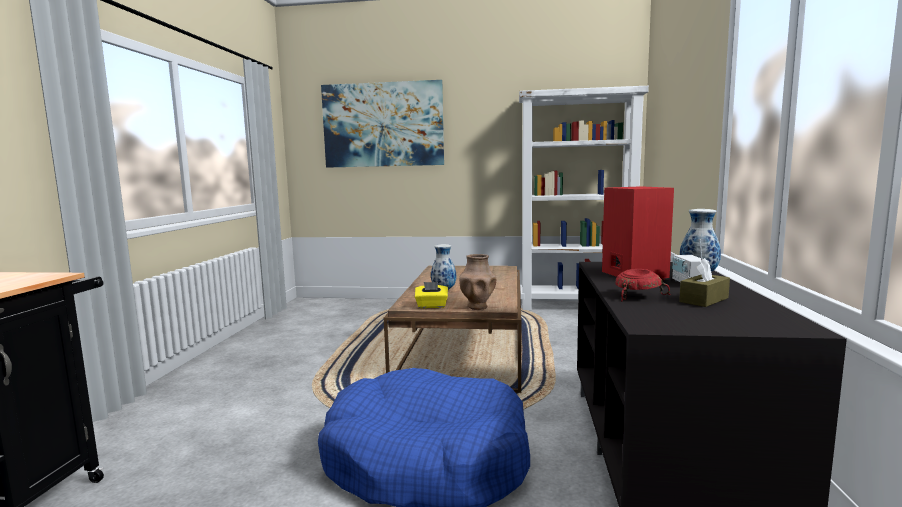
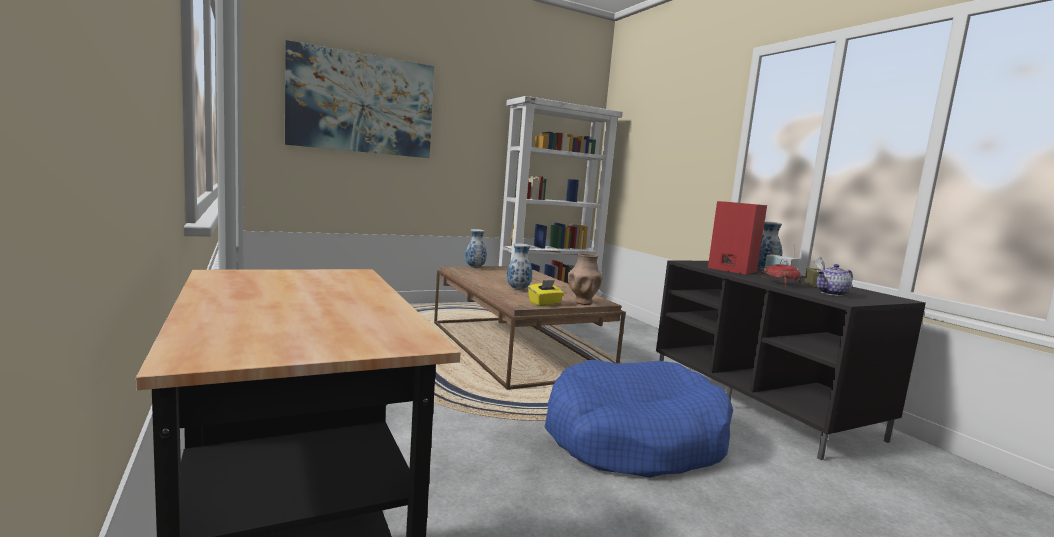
camera: 35 degrees left, 0 degrees up
(456, 267) = (474, 267): none -> vase
(674, 314) = (832, 294): none -> teapot

